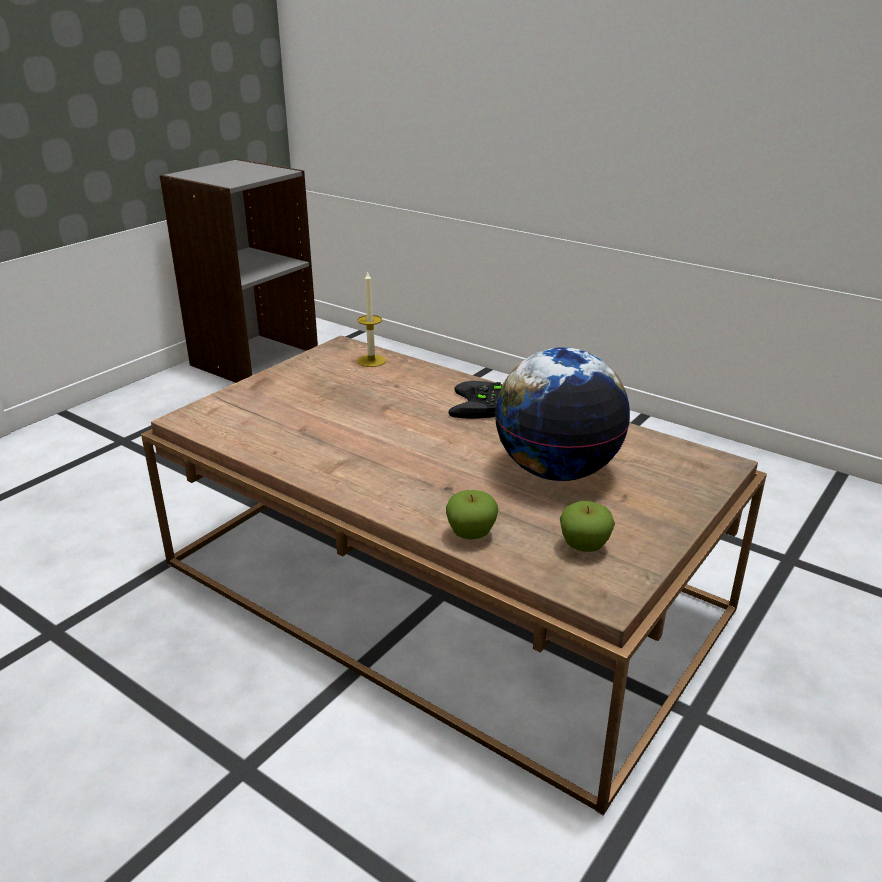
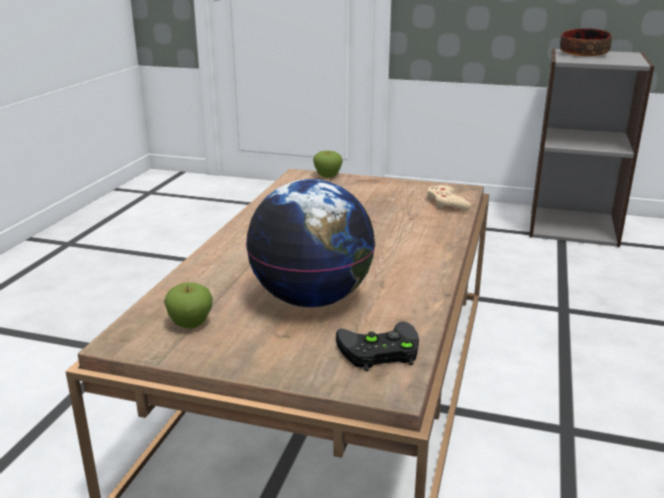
camera: 70 degrees right, 5 degrees down
(210, 173) = (583, 54): none -> bowl
(371, 361) = (446, 203): candle -> beige game controller
(471, 534) = (192, 279): apple -> apple (327, 176)
(481, 406) = (406, 253): black game controller -> black game controller (377, 351)

